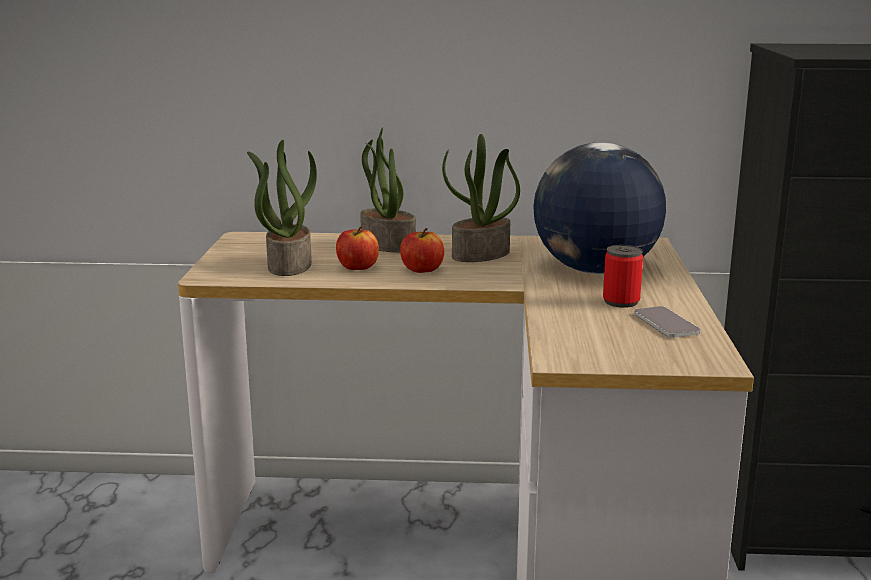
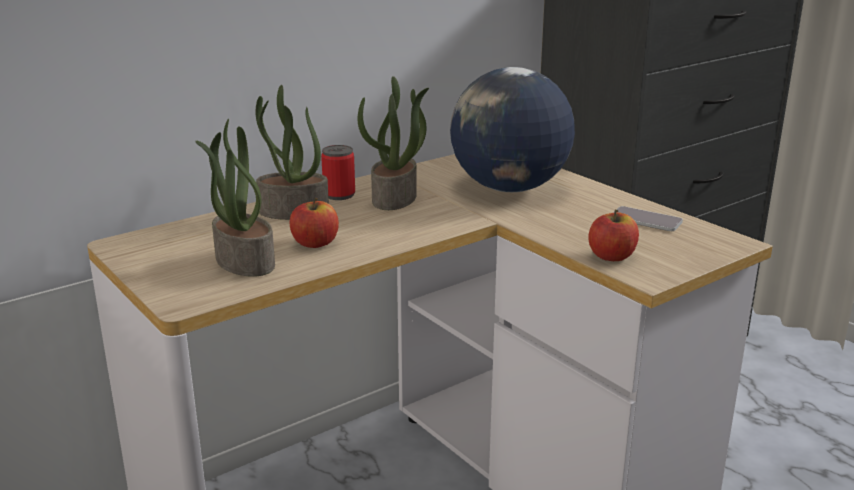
camera: 40 degrees left, 5 degrees up
(422, 270) = (377, 228): apple -> apple (612, 256)
(621, 302) = (582, 211): can -> can (339, 195)

